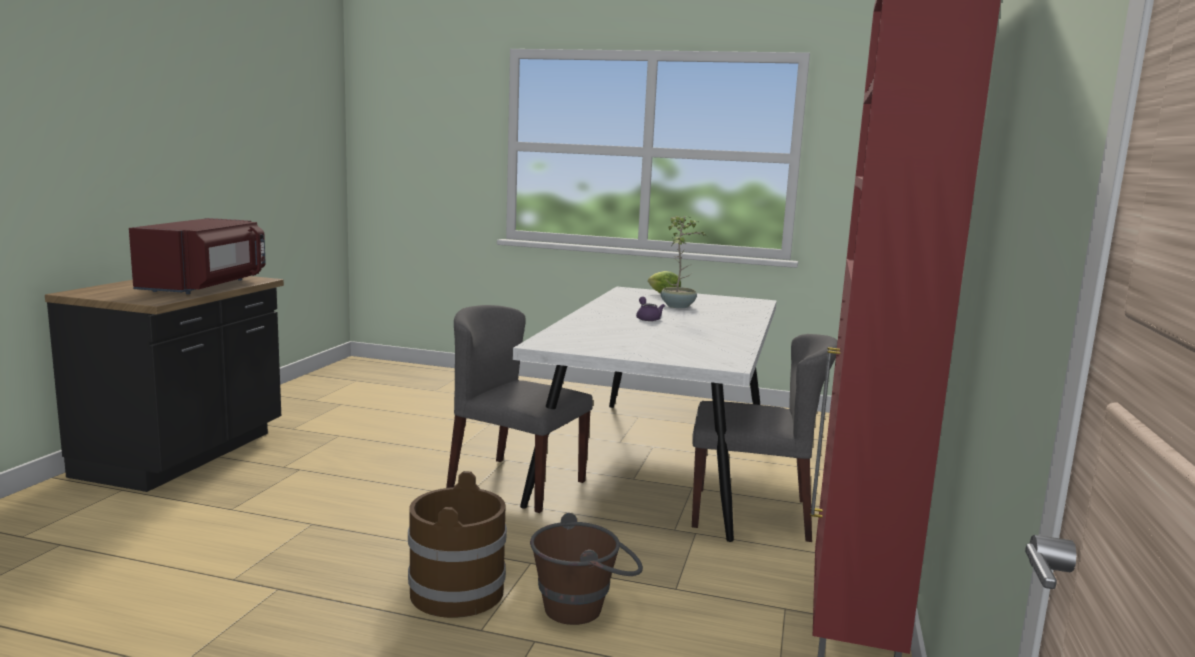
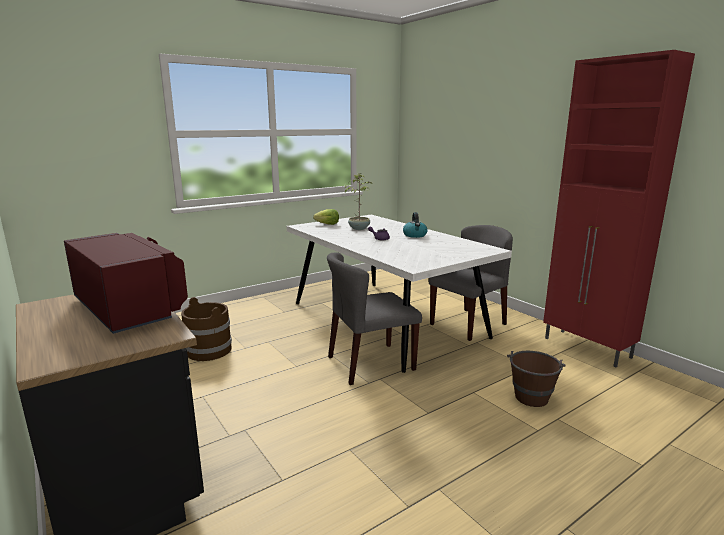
camera: 50 degrees left, 5 degrees up
(457, 592) = (491, 424): brown bucket -> brown bucket (209, 350)
(708, 327) = (415, 235): none -> kettle

